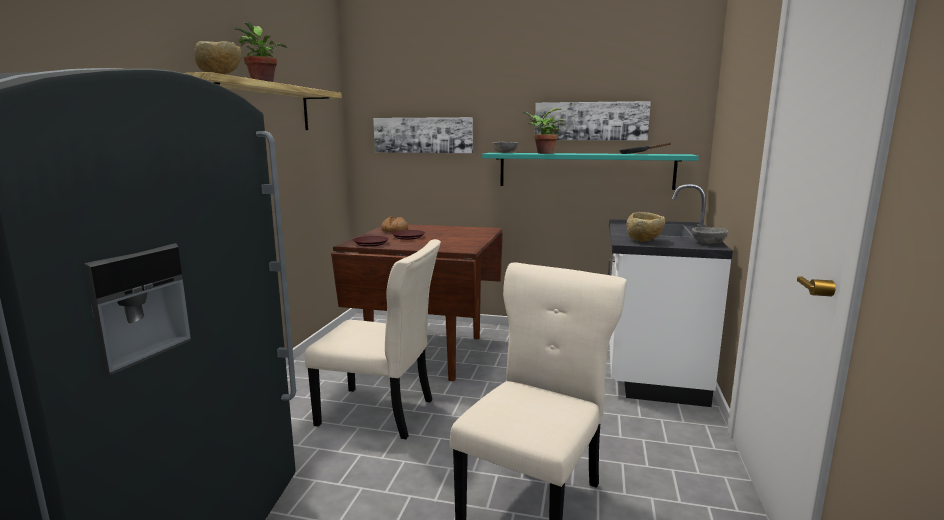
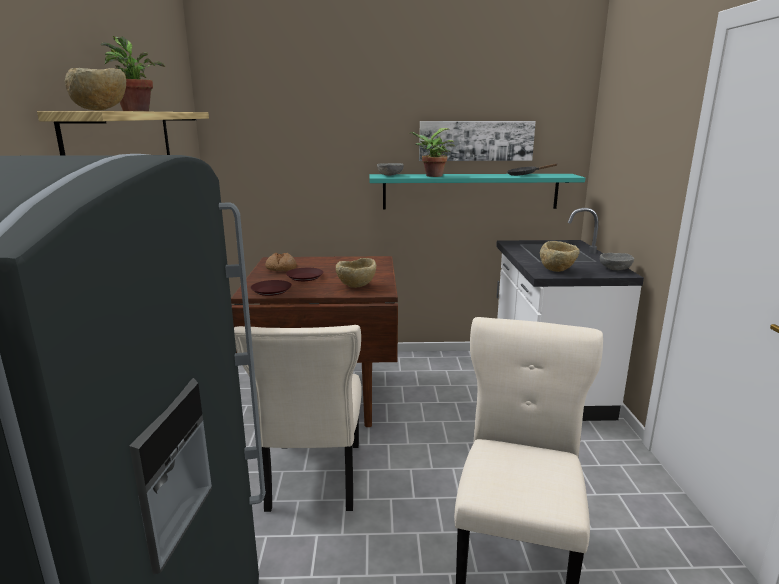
camera: 15 degrees left, 5 degrees up
(380, 413) = (313, 479): beige chair -> beige chair turned 90 degrees clockwise
(423, 135) = (294, 155): picture -> none
(445, 245) = (356, 287): none -> beige bowl

